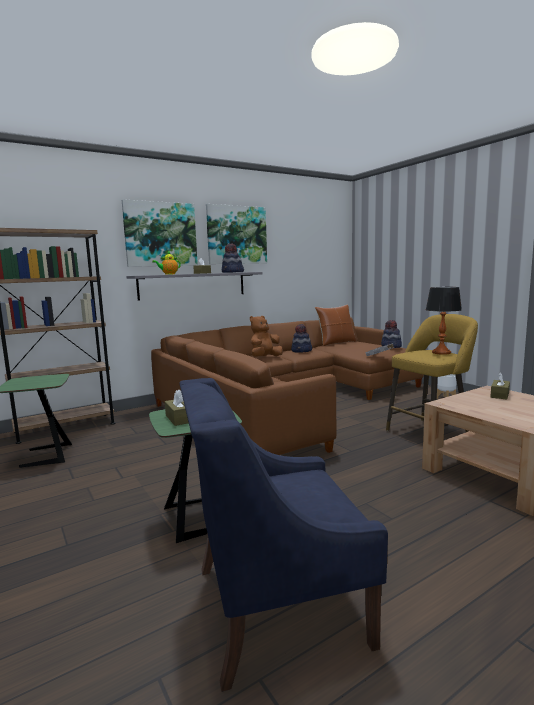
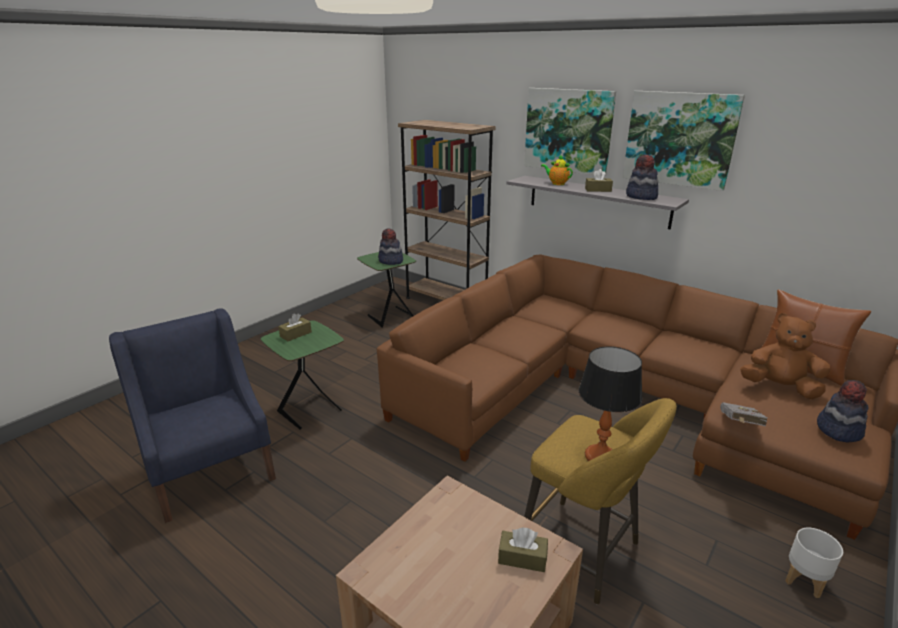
camera: 70 degrees right, 15 degrees up
(265, 358) = (614, 329): brown plush toy -> brown plush toy (779, 387)
(301, 351) = (689, 347): hat -> hat (390, 261)

